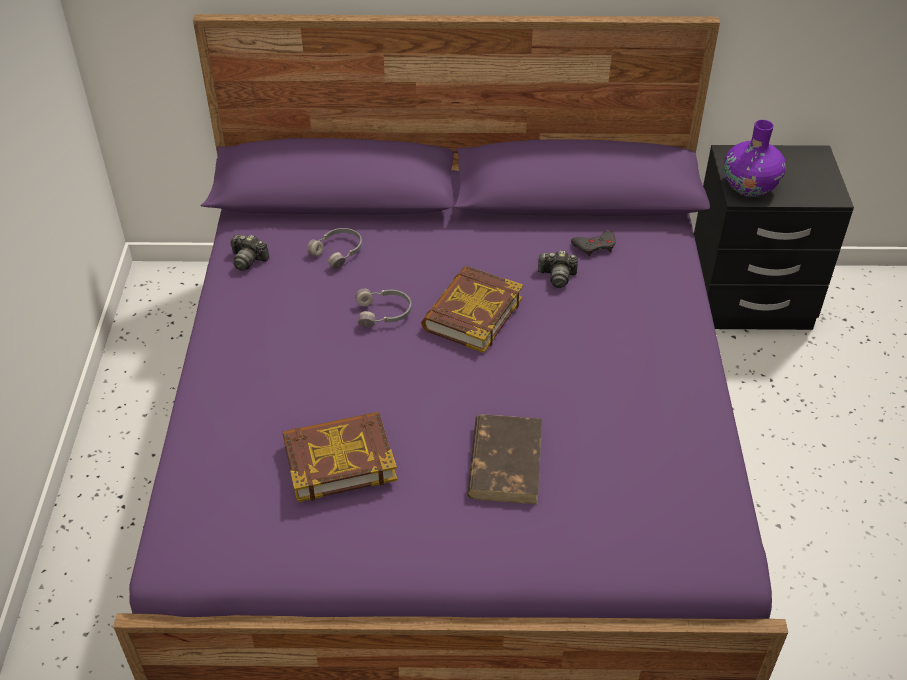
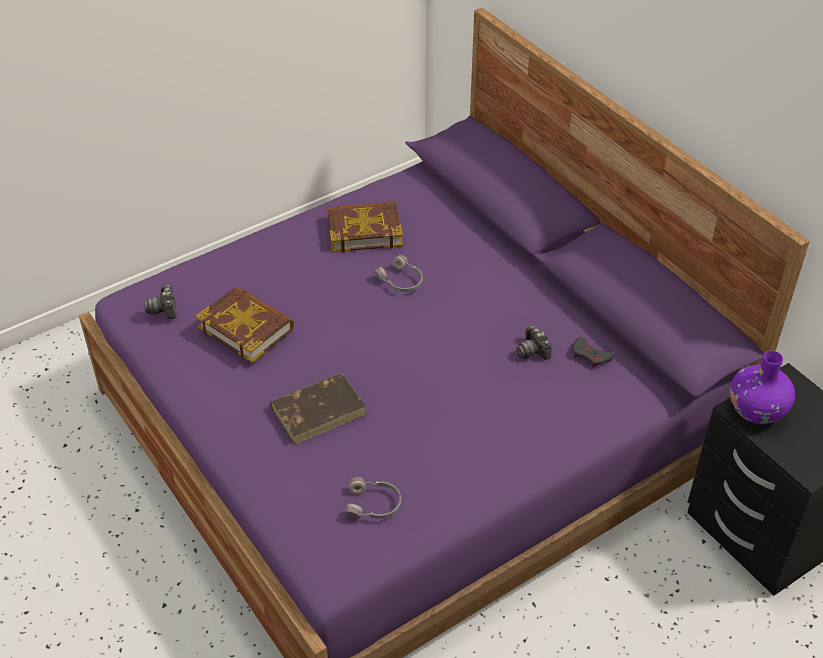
camera: 55 degrees right, 0 degrees up
(248, 260) = (390, 194): camera -> camera (164, 309)
(339, 252) = (441, 229): grey headphones -> grey headphones (374, 505)
(472, 314) = (443, 324): book -> book (364, 231)

